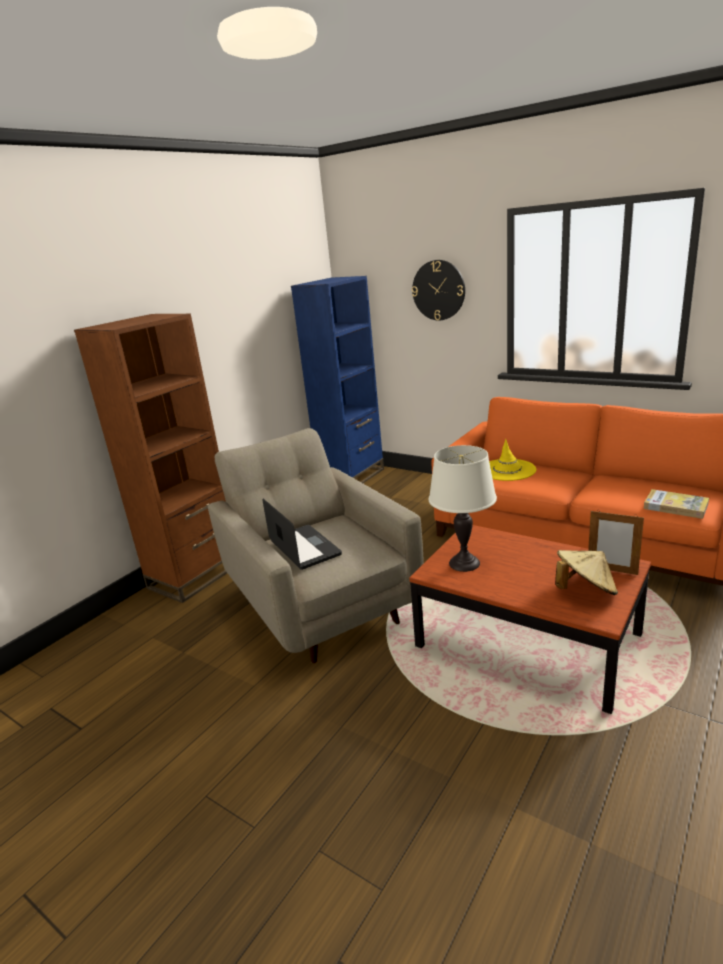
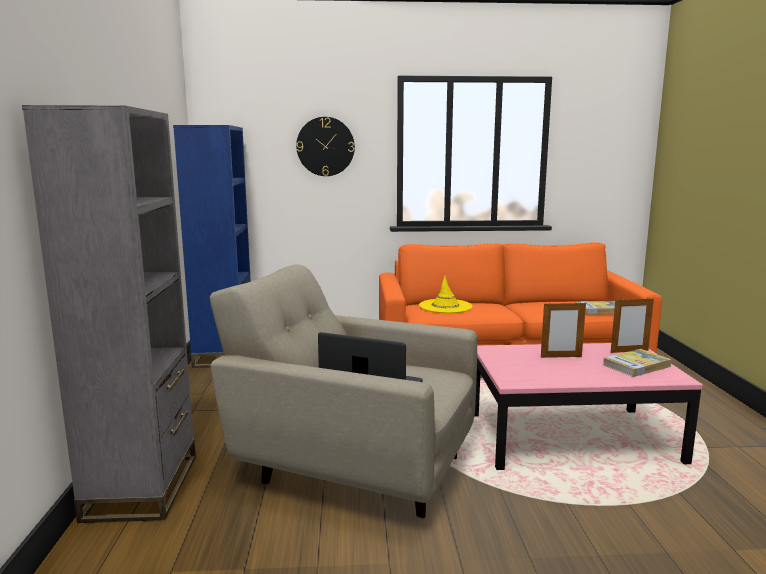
camera: 40 degrees left, 10 degrees down
(195, 575) = (142, 487): brown bookcase -> grey bookcase
(464, 563) = (525, 369): white table lamp -> none
(523, 558) = (561, 357): none -> picture frame
(527, 640) = (571, 437): brown coffee table -> pink coffee table
(585, 590) = (636, 365): beige hat -> book

